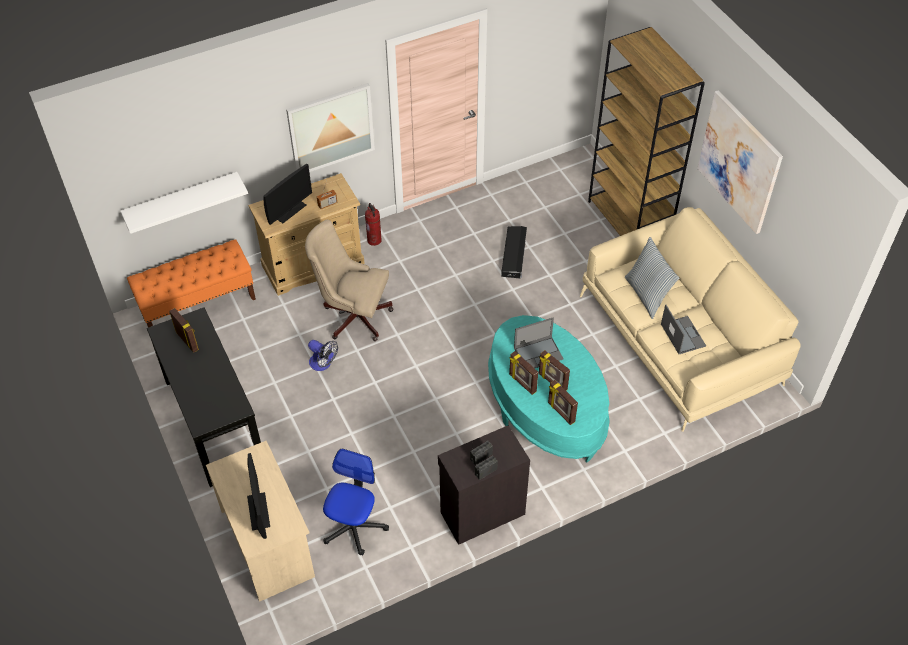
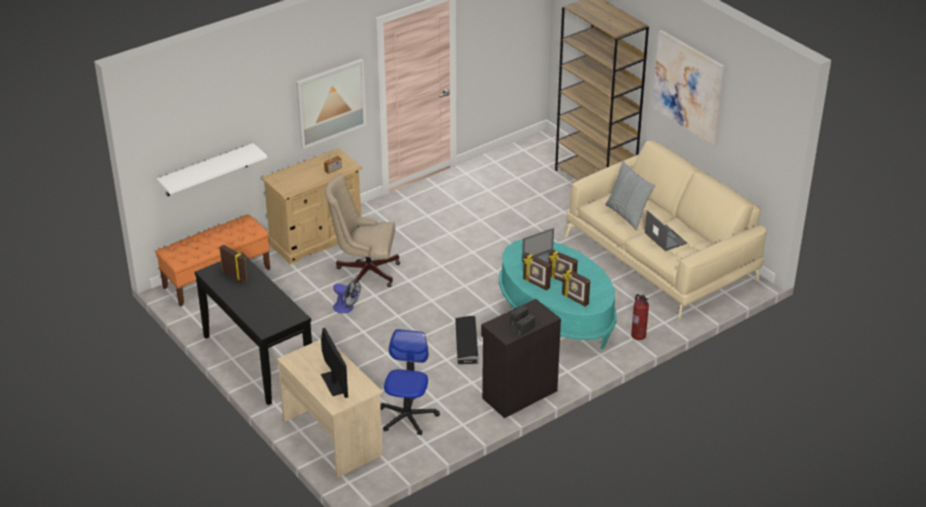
camera: 10 degrees left, 15 degrees down
(289, 210) = (300, 177): monitor -> none
(374, 240) = (368, 216): fire extinguisher -> fire extinguisher (638, 335)
(514, 254) = (498, 213): black storage box -> black storage box (466, 343)

